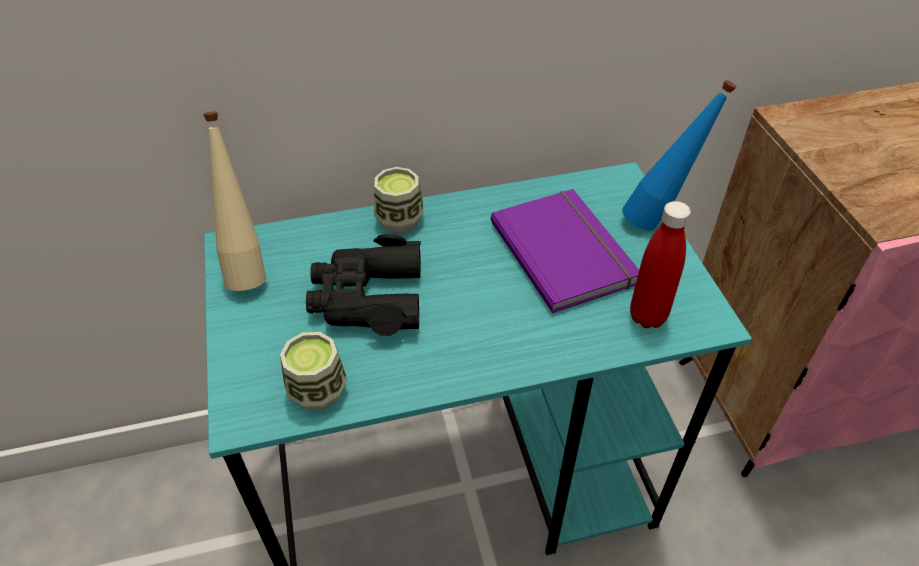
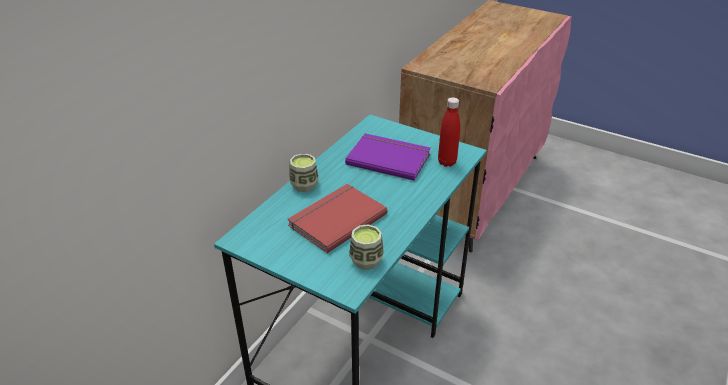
camera: 45 degrees left, 10 degrees down
(248, 269) = (262, 242): beige bottle -> none
(368, 298) = (335, 219): black binoculars -> red book
(659, 219) = (406, 129): blue bottle -> none

